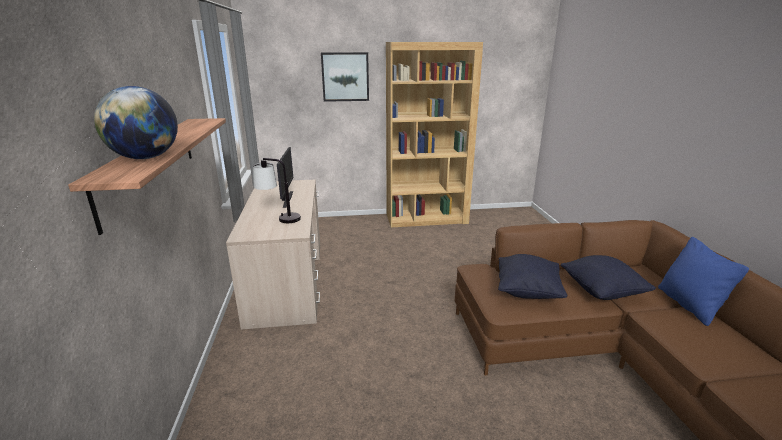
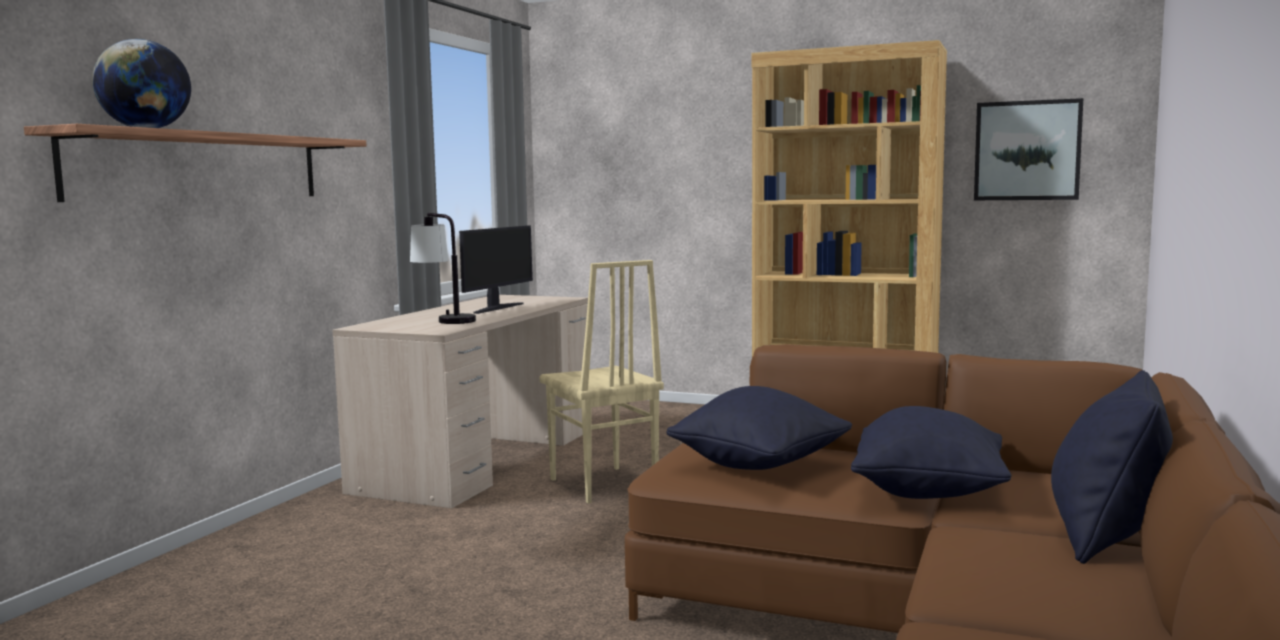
camera: 30 degrees right, 15 degrees down
(345, 77) = (698, 129): picture -> picture (1027, 150)
(370, 285) = (602, 485): none -> beige chair
(689, 305) = (1106, 537): blue pillow -> black pillow

